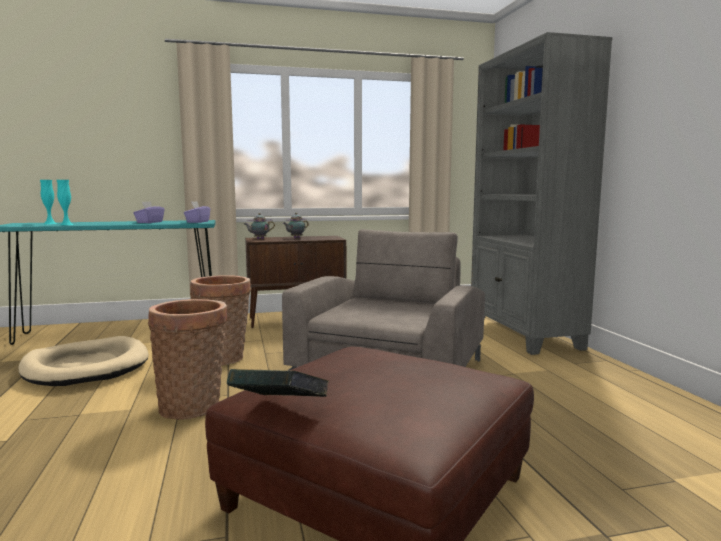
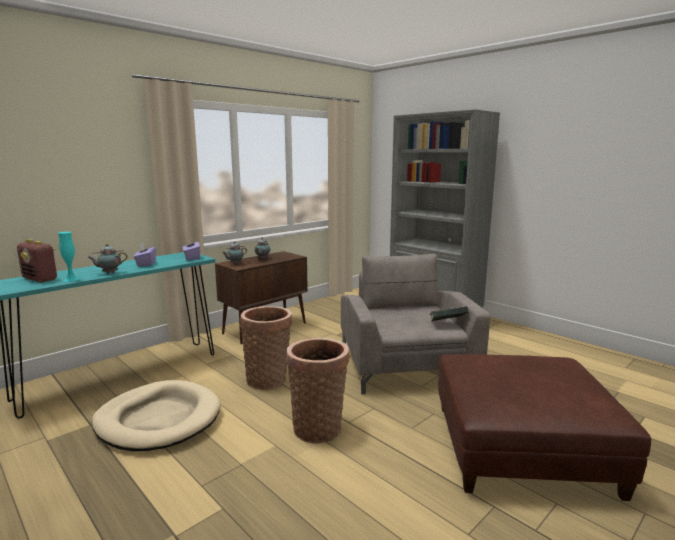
camera: 30 degrees left, 5 degrees up
(50, 223) = (40, 279): turquoise vase -> radio
(102, 224) = (109, 273): none -> teapot
(278, 409) = (525, 416): book -> book (447, 324)

